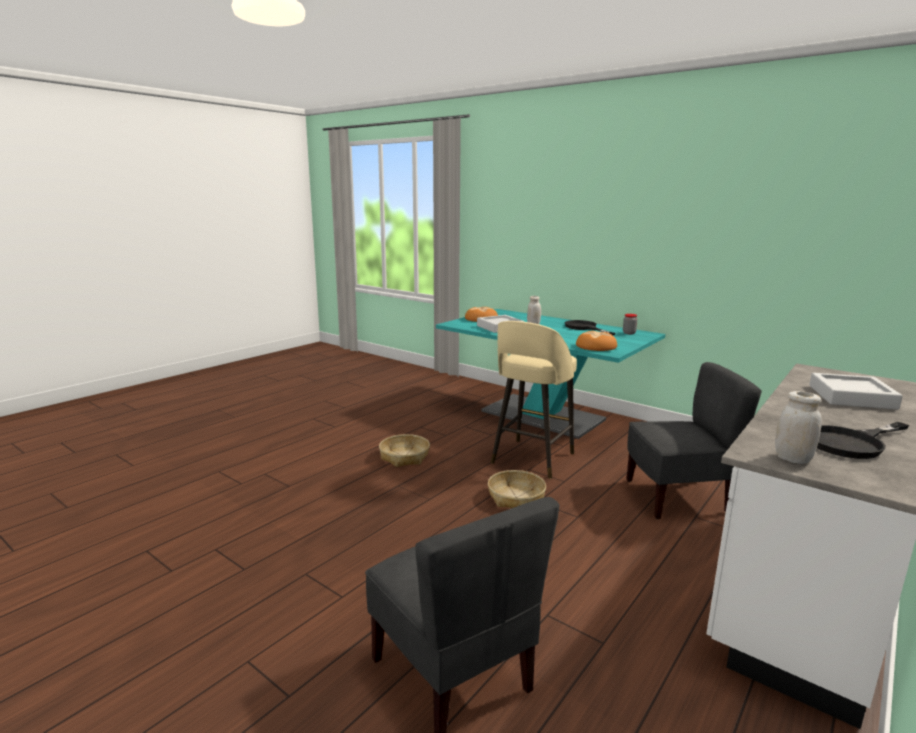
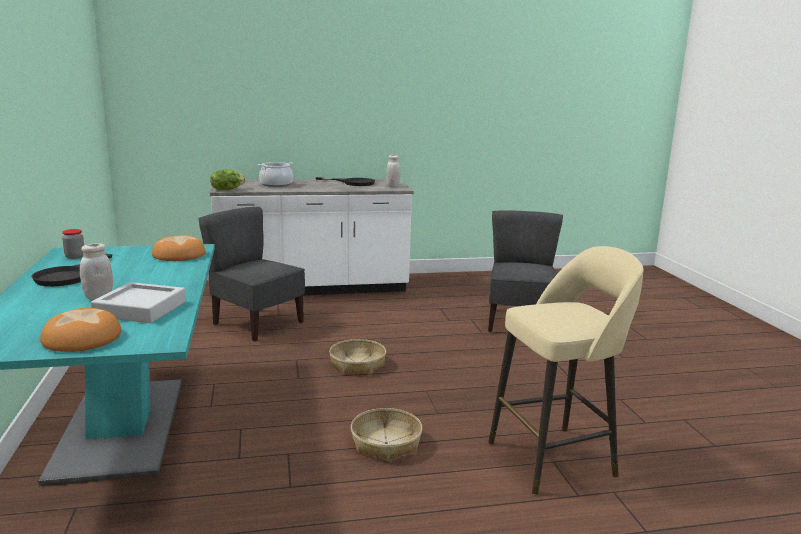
camera: 140 degrees left, 0 degrees up
(531, 459) = (274, 385): beige stool -> beige stool (554, 459)
(812, 371) = (227, 189): none -> lettuce
(851, 397) = (276, 184): grey tray -> cooking pot

